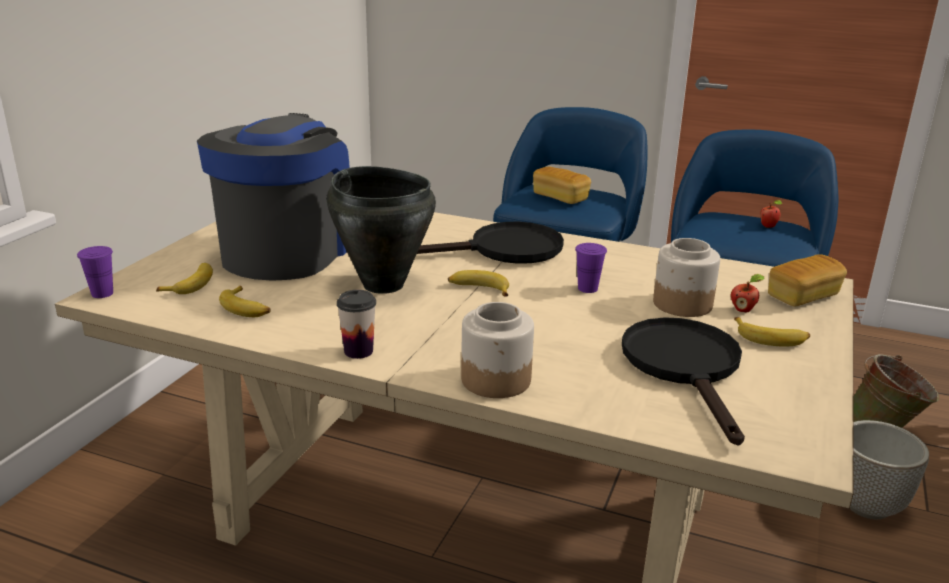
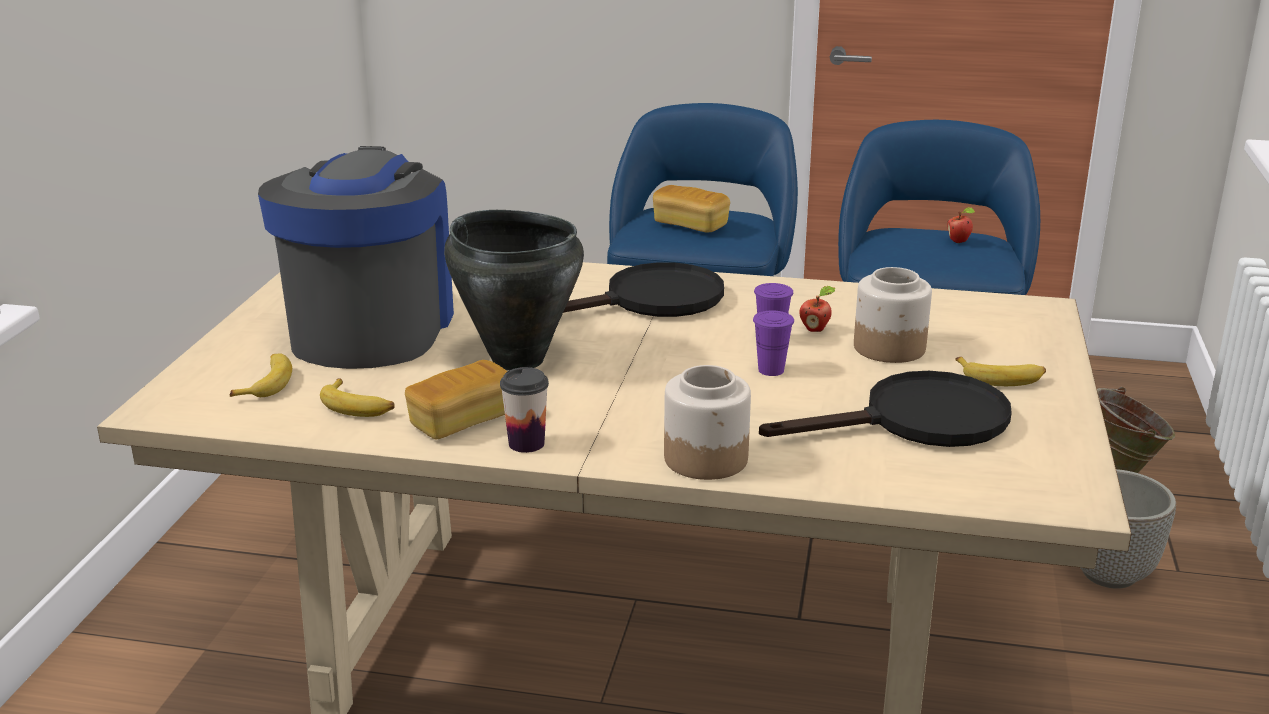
camera: 10 degrees left, 0 degrees up
(102, 293) = (154, 407): purple cup -> purple cup (771, 370)
(479, 289) = (639, 354): banana -> none
(686, 368) = (917, 421): black frying pan -> black frying pan turned 90 degrees clockwise
(743, 310) = (961, 348): apple -> apple (815, 329)
(803, 296) = (1024, 325): bread -> bread (461, 421)

